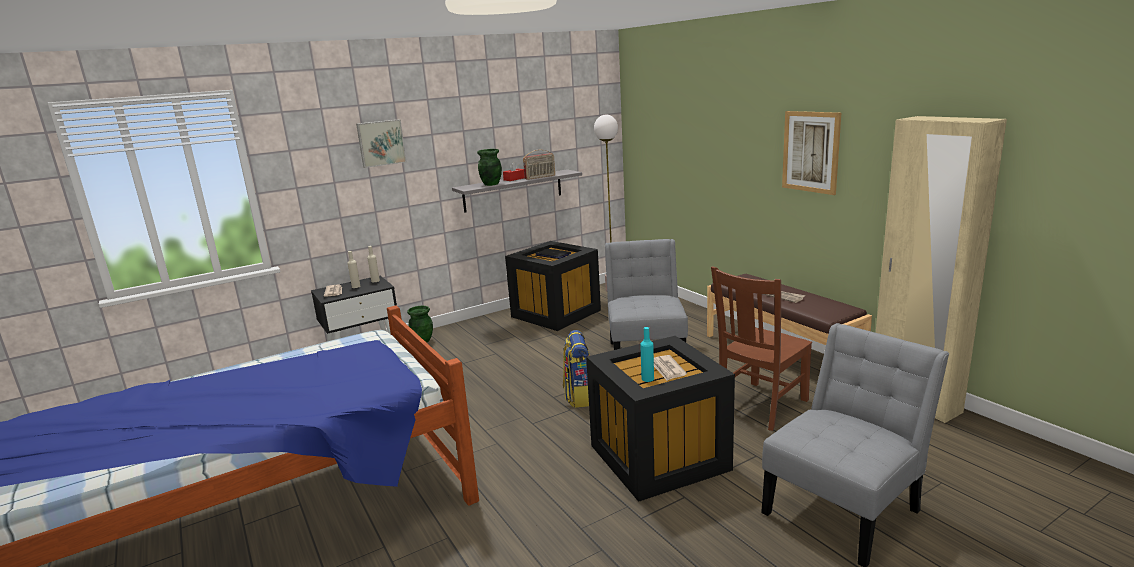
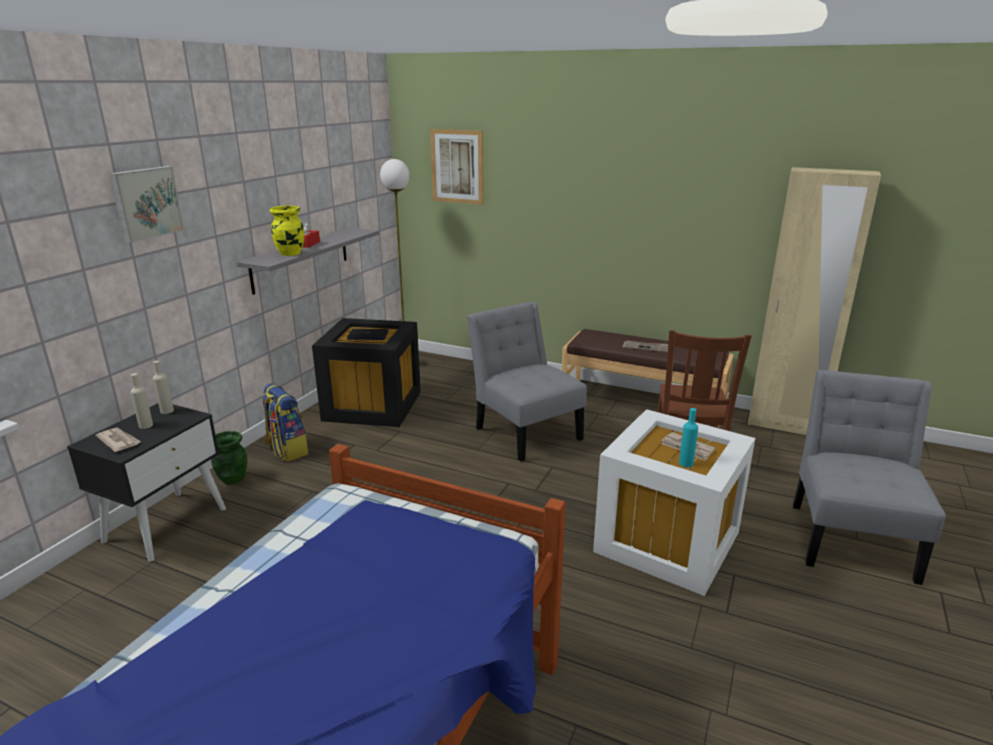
camera: 35 degrees left, 5 degrees up
(491, 184) = (290, 254): green vase -> yellow vase
(540, 177) = (339, 240): radio -> none
(580, 396) = (516, 499): backpack -> backpack (286, 450)
(661, 458) = (669, 541): black storage box -> white storage box
(810, 152) = (666, 201): picture -> picture (457, 166)

